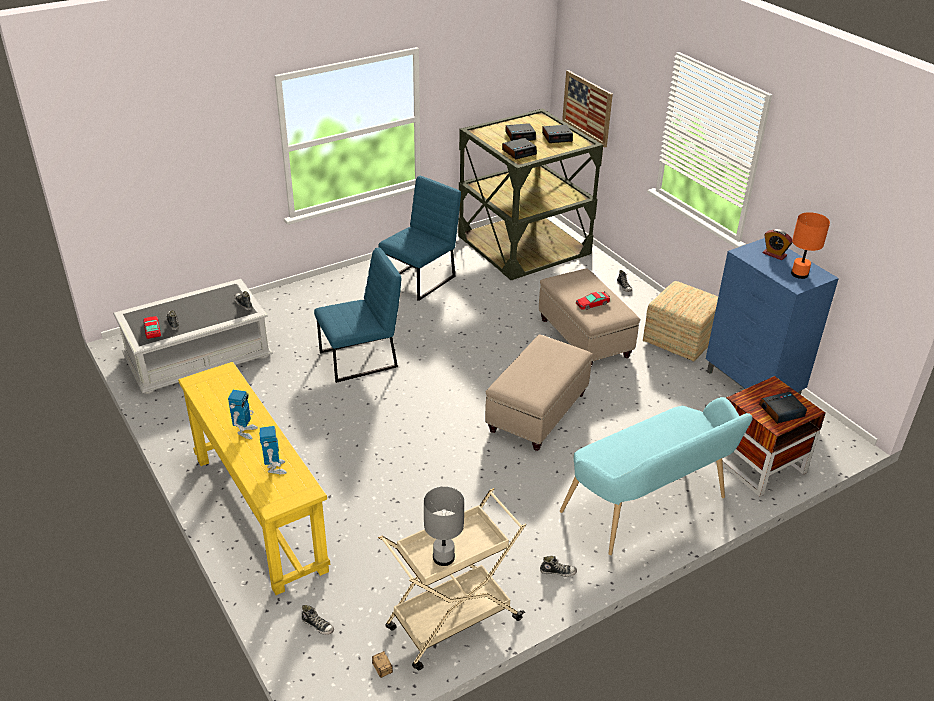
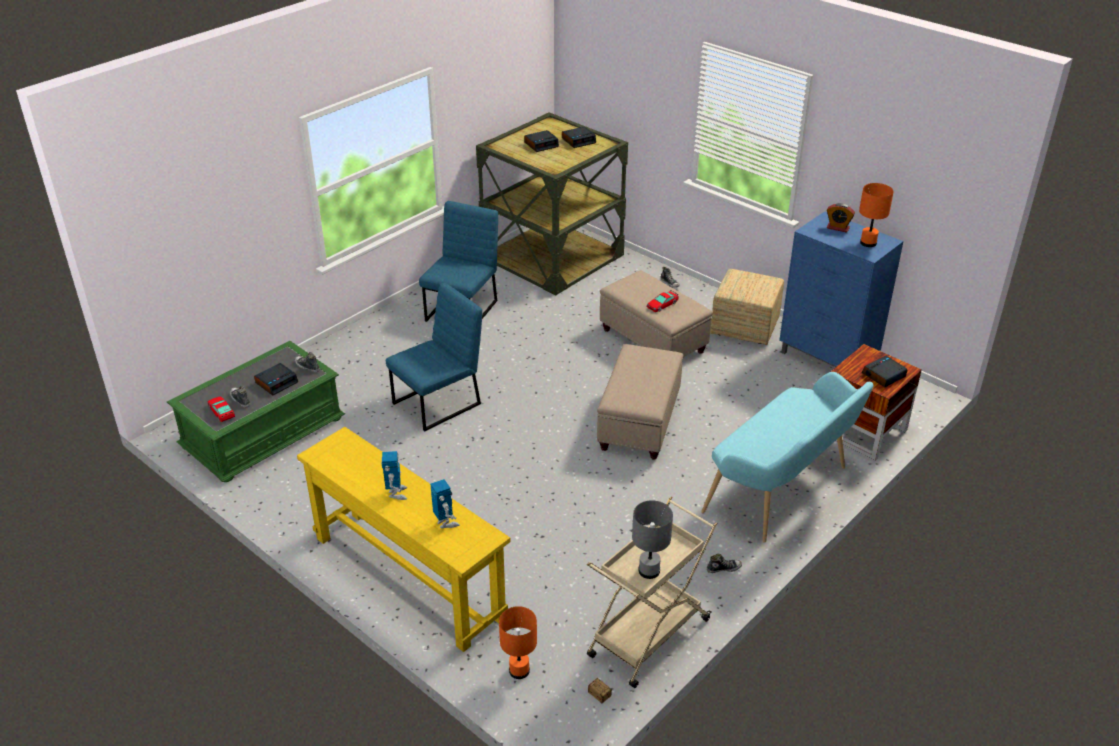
camera: 15 degrees left, 0 degrees up
(197, 356) = (262, 432): white coffee table -> green coffee table
(318, 625) = (519, 670): shoe -> orange table lamp
(519, 152) = (548, 161): alarm clock -> alarm clock (277, 382)
(587, 108) = (601, 106): picture -> none

